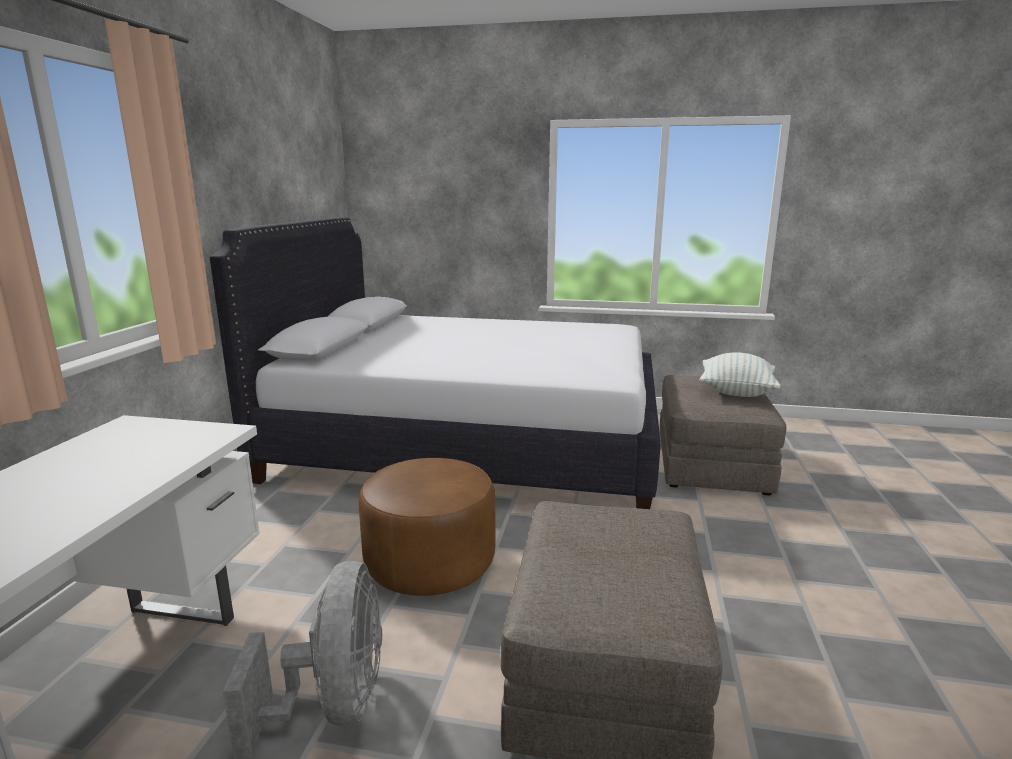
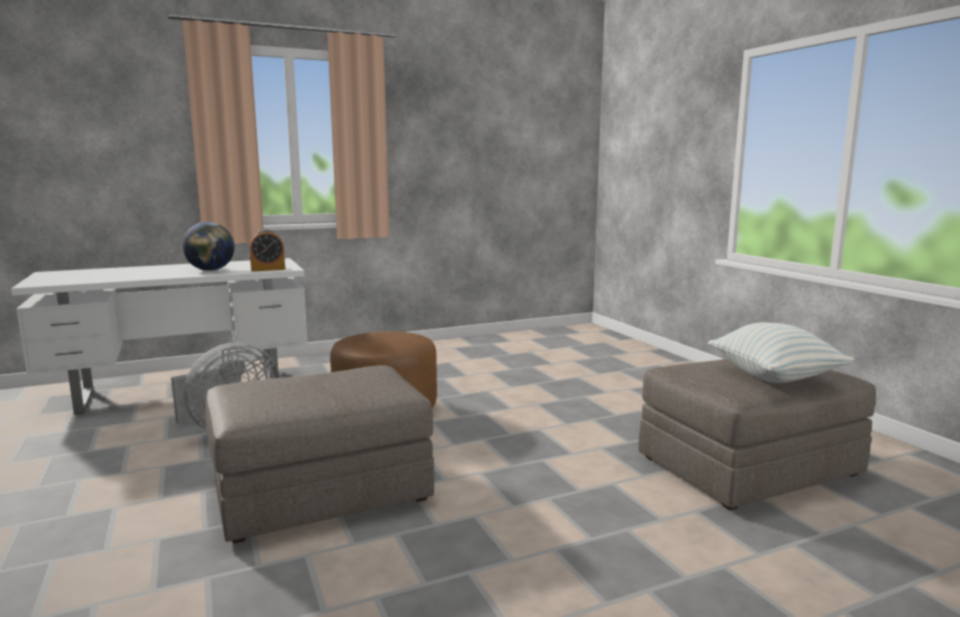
camera: 55 degrees right, 5 degrees down
(101, 480) = (210, 270): none -> globe
(198, 443) = (268, 269): none -> alarm clock
(470, 444) = (572, 373): white bed -> none

